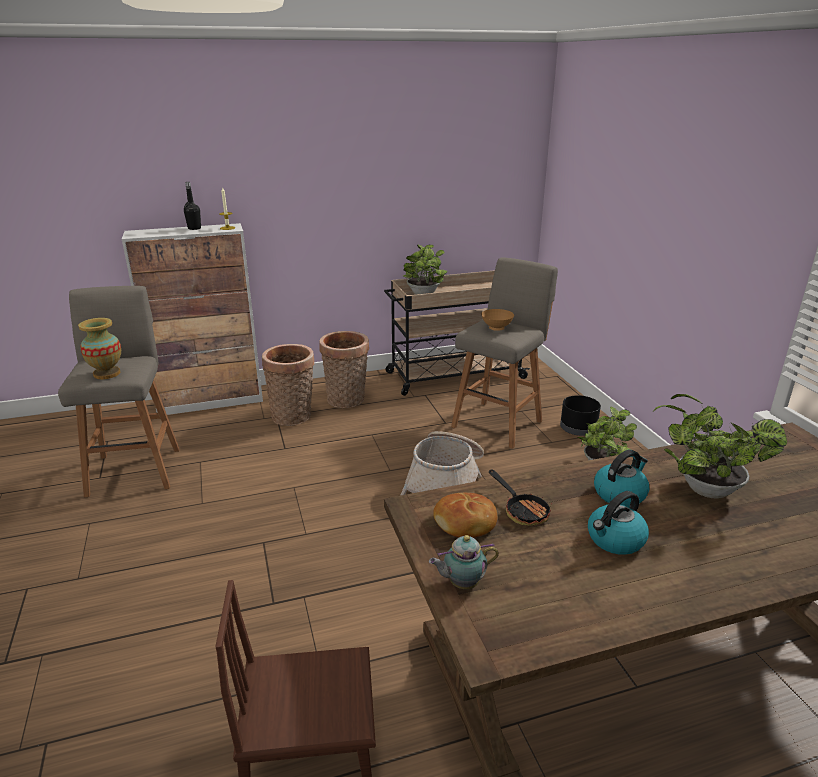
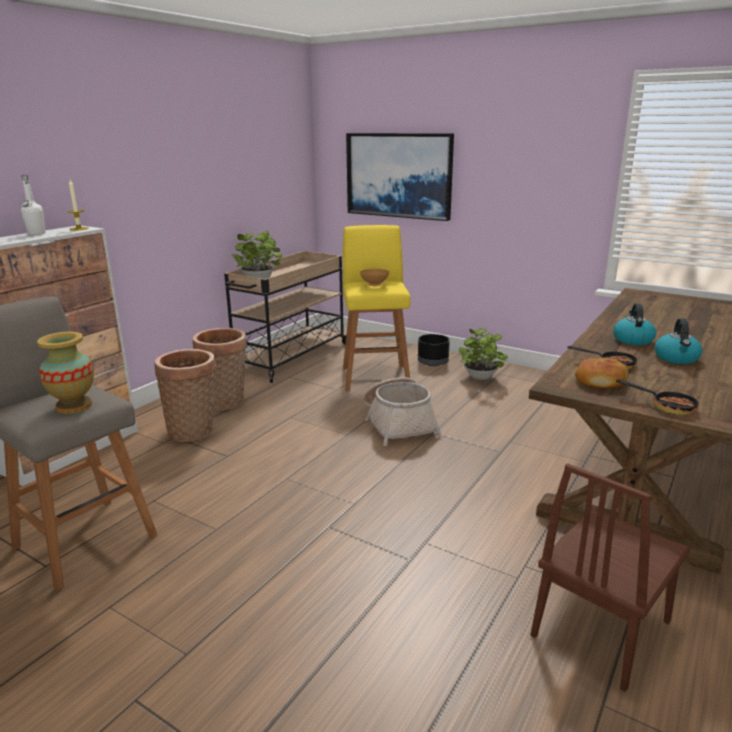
camera: 40 degrees left, 5 degrees down
(194, 228) = (36, 233): black bottle -> white bottle
(461, 584) = (666, 406): teapot -> frying pan
(498, 423) = (375, 376): grey stool -> yellow stool
(603, 204) = (399, 175): none -> picture
(702, 488) = (656, 324): potted plant -> none

